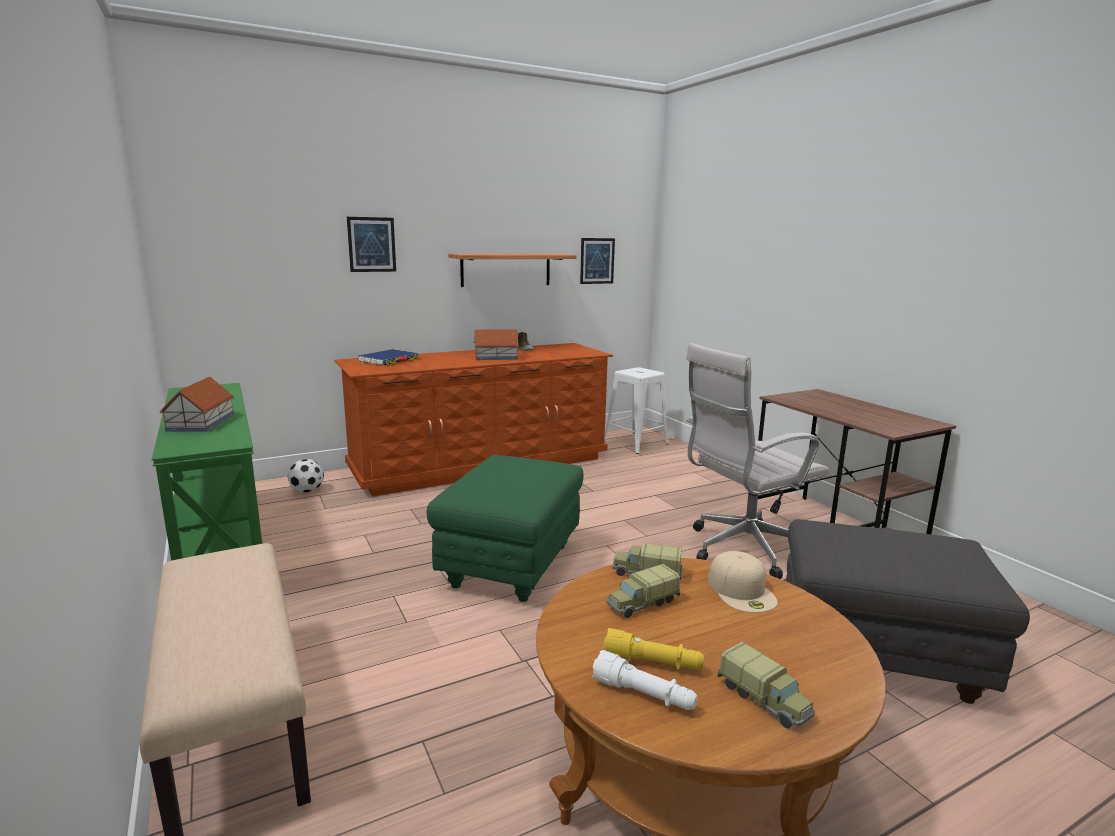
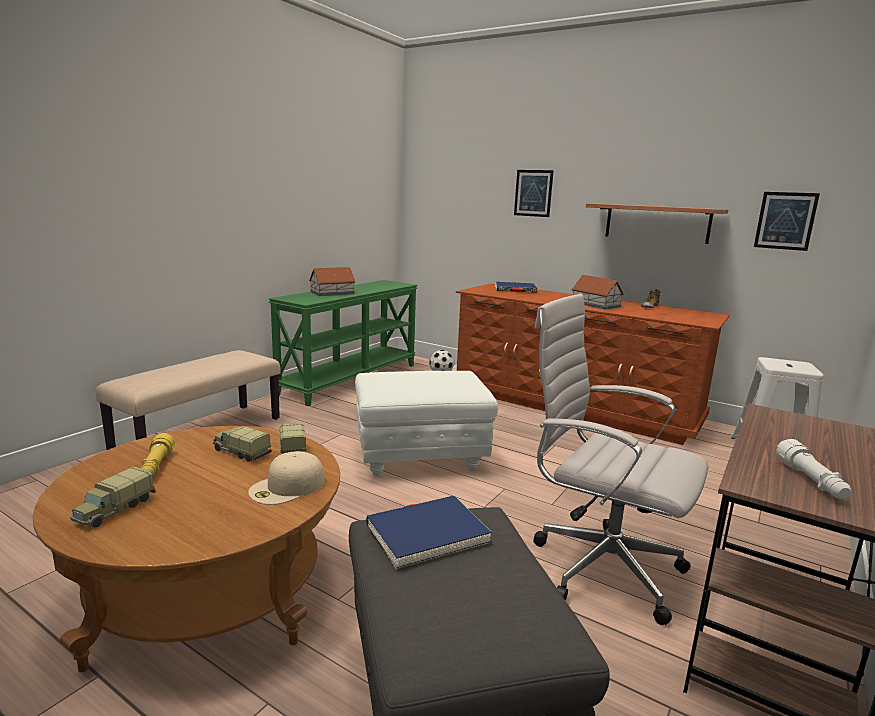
camera: 60 degrees right, 0 degrees up
(510, 566) = (420, 458): green ottoman -> white ottoman
(644, 695) = (116, 468): white flashlight -> white flashlight (811, 481)
(848, 549) = (427, 535): none -> blue book

